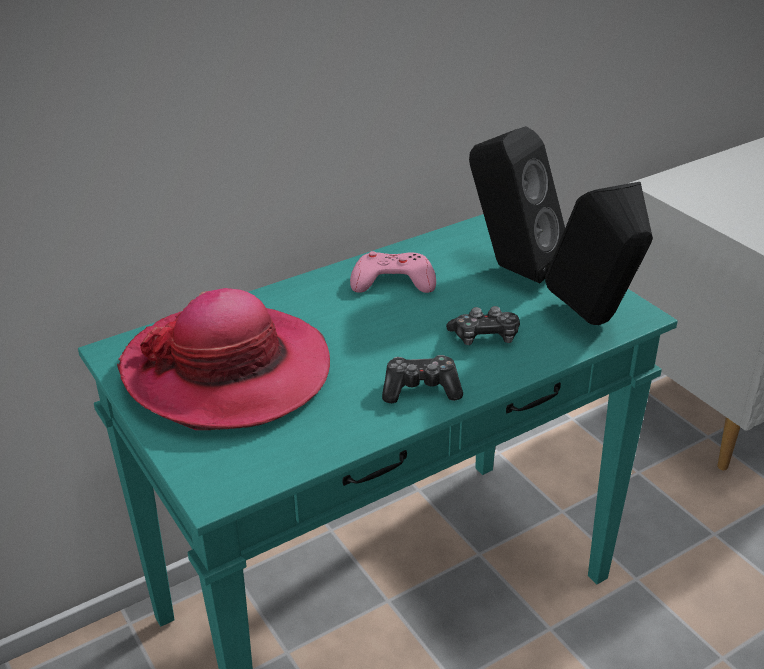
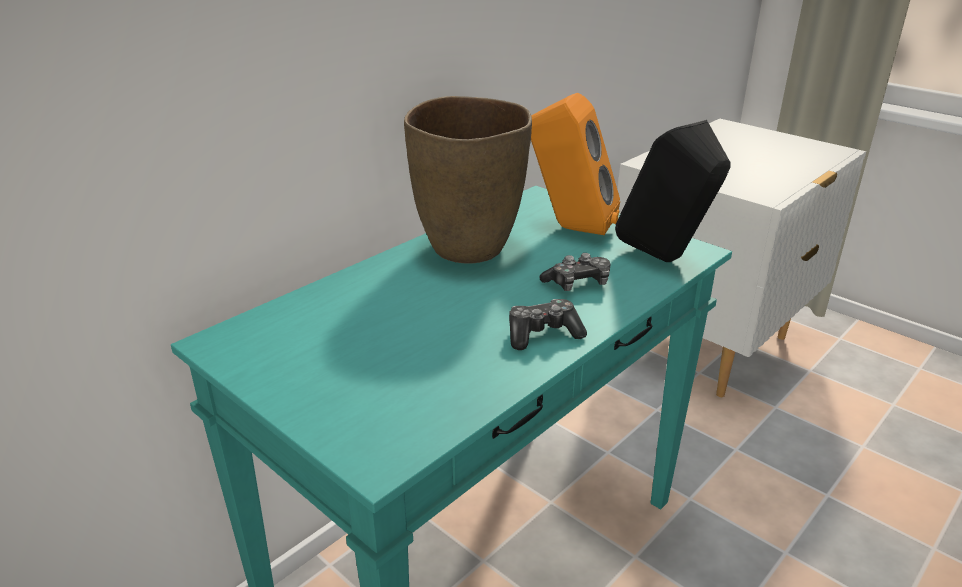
camera: 15 degrees left, 5 degrees down
(228, 371) = (343, 344): hat -> none
(393, 281) = (469, 249): pink game controller -> brown vase
(510, 269) = (569, 228): black speaker -> orange speaker

